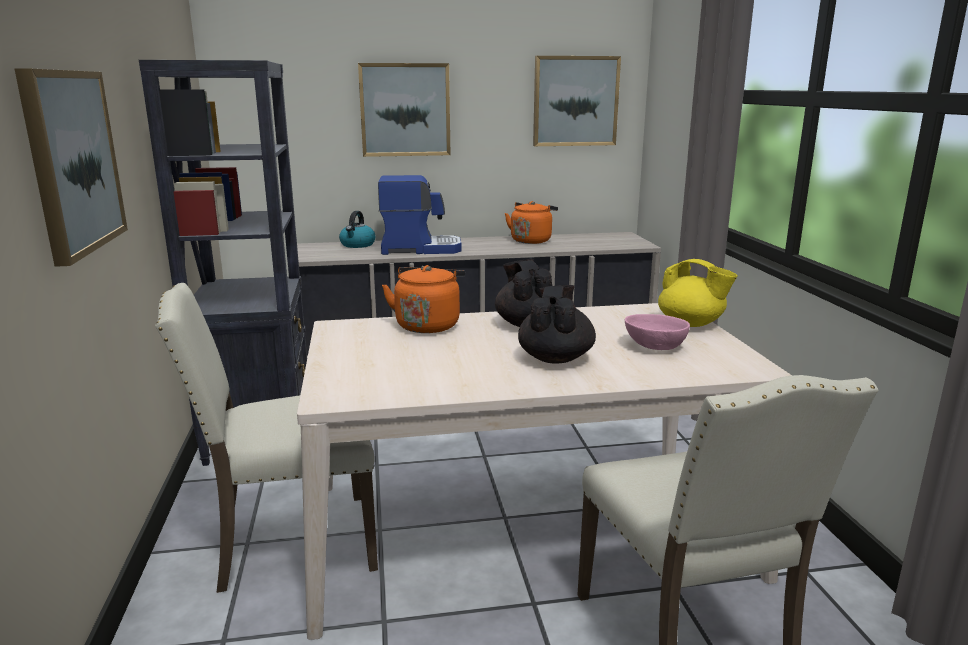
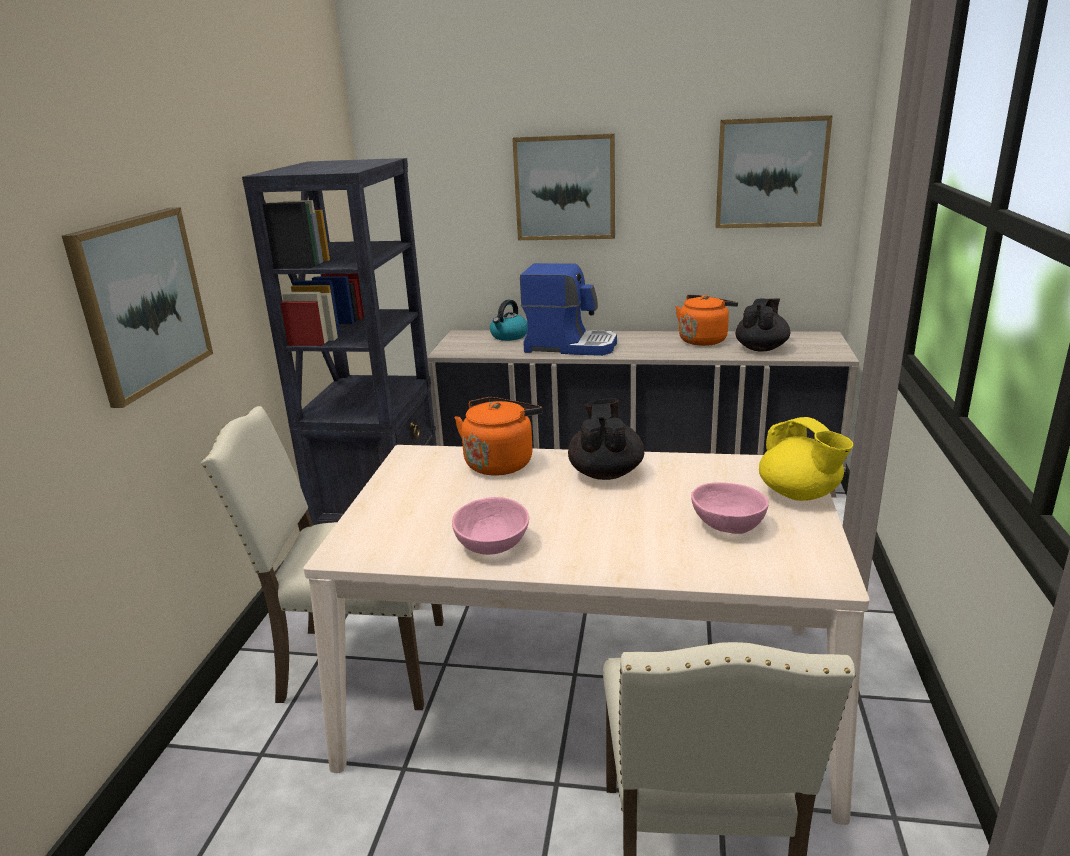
camera: 20 degrees right, 5 degrees up
(469, 378) = (491, 544): none -> pink bowl
(555, 358) = (601, 528): black teapot -> black teapot (761, 348)

